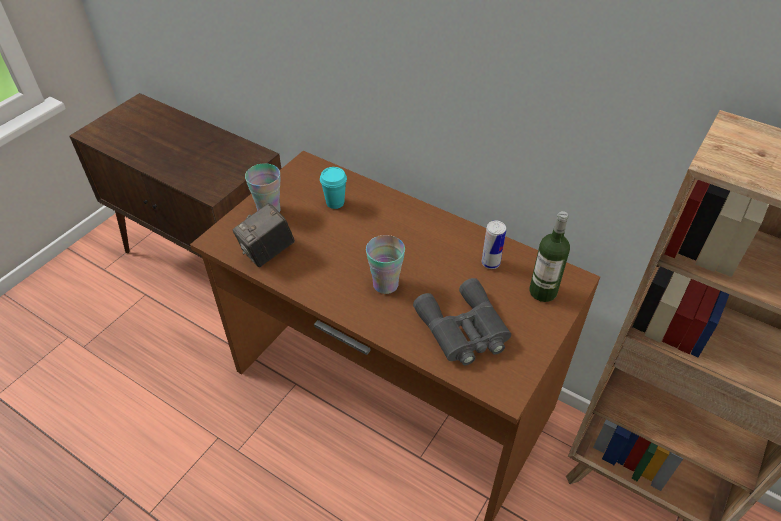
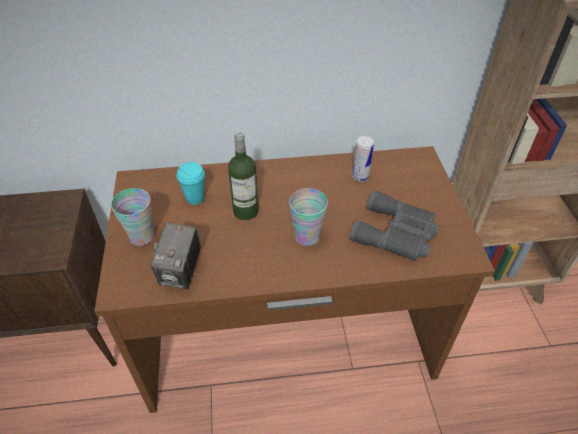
camera: 40 degrees left, 0 degrees up
(543, 291) = (413, 176): bottle -> bottle (245, 211)

